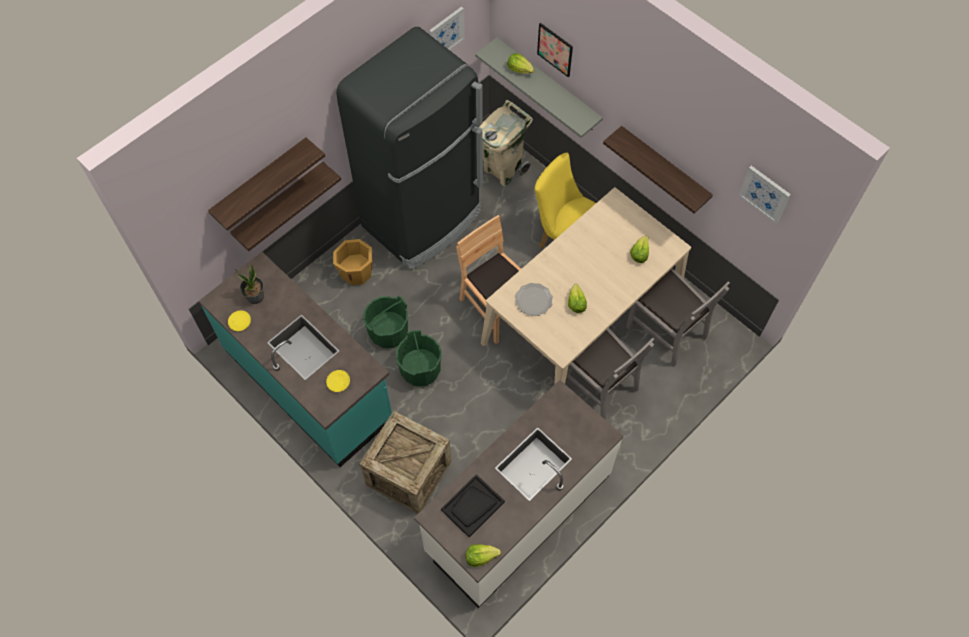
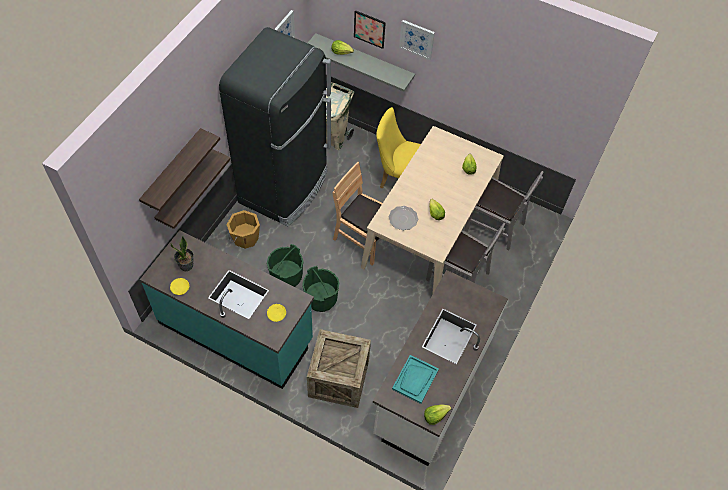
camera: 20 degrees left, 5 degrees down
(472, 506) = (415, 380): black tray -> turquoise tray
(664, 168) = (471, 100): shelf -> none
(765, 193) = (560, 96): picture -> picture (417, 39)

